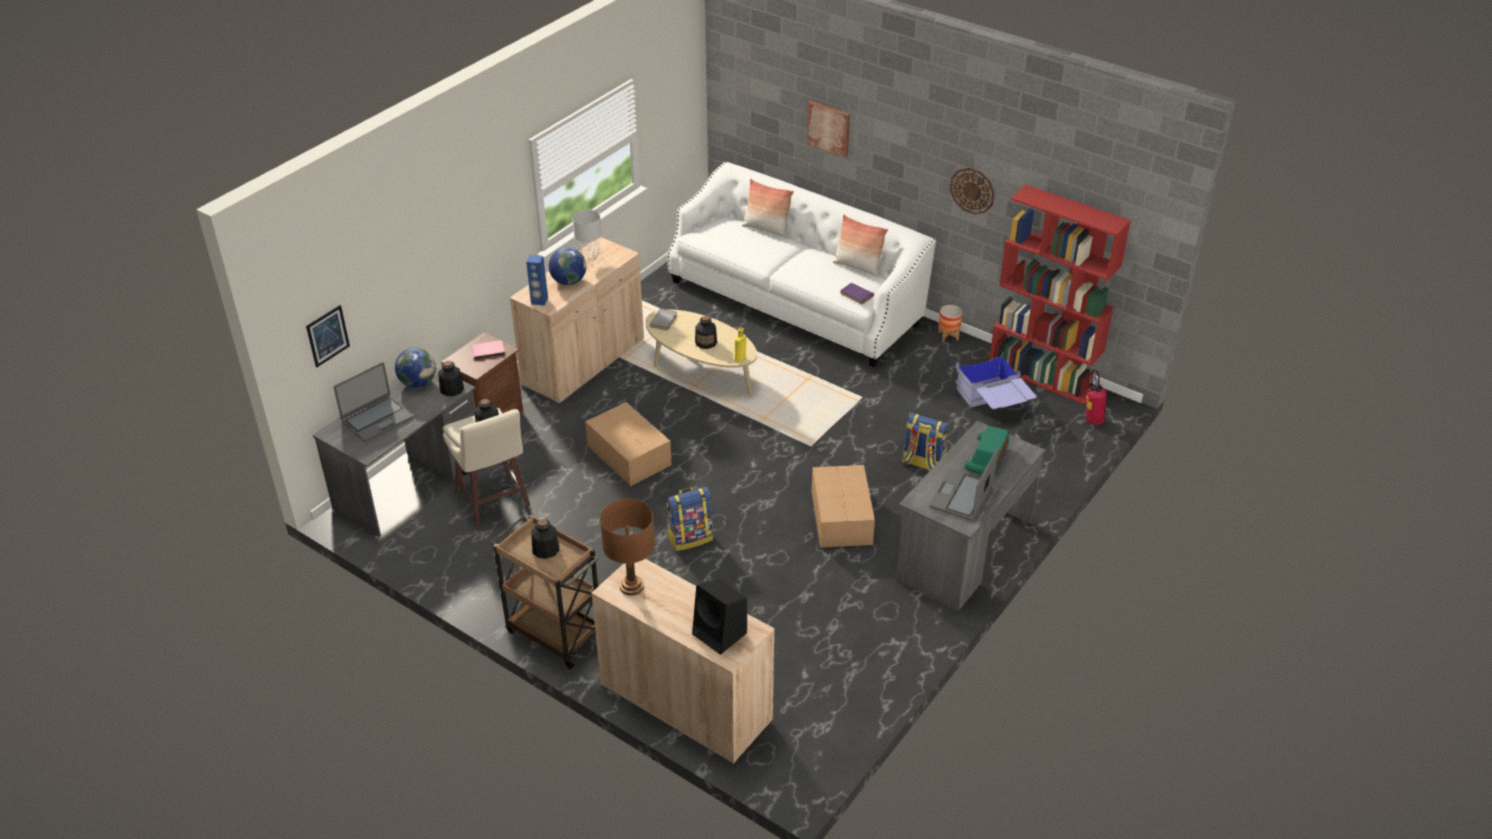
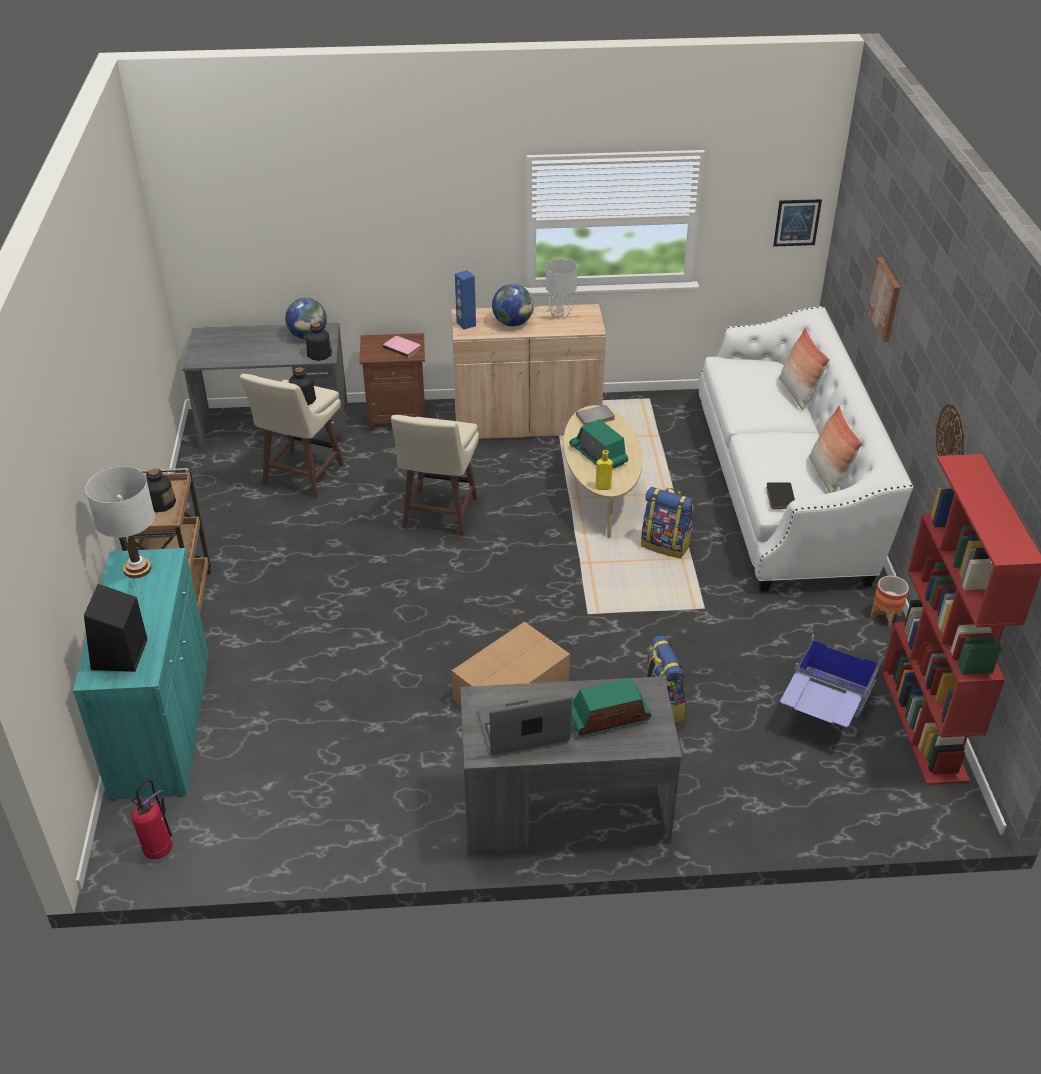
camera: 50 degrees right, 0 degrees up
(327, 336) = (221, 241): picture -> picture (797, 222)
(377, 419) = (242, 343): laptop -> none
(629, 456) = (439, 514): cardboard box -> beige stool
(631, 586) = (137, 569): brown table lamp -> white table lamp
(685, 702) = (162, 725): beige cabinet -> turquoise cabinet
(690, 537) = (375, 609): backpack -> backpack (666, 545)
(706, 342) = (598, 456): bottle -> radio
(856, 295) = (779, 497): purple book -> black book
(1092, 421) = (907, 807): fire extinguisher -> fire extinguisher (158, 848)

